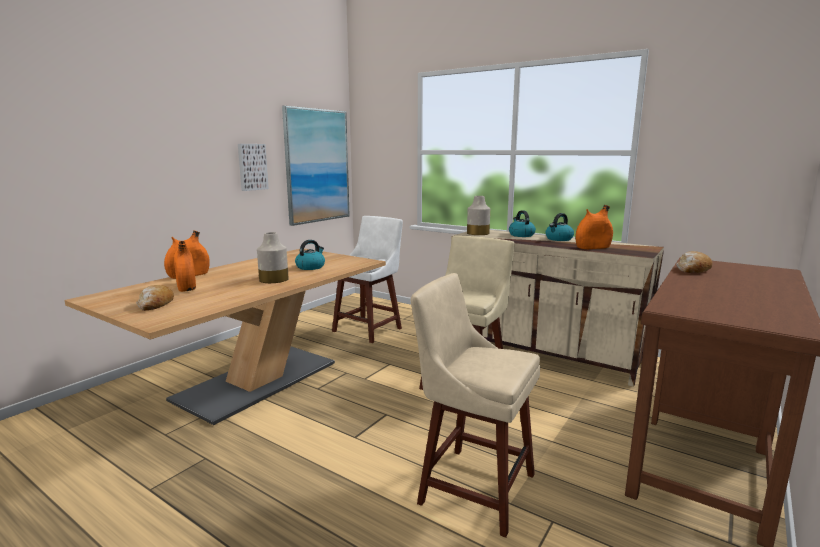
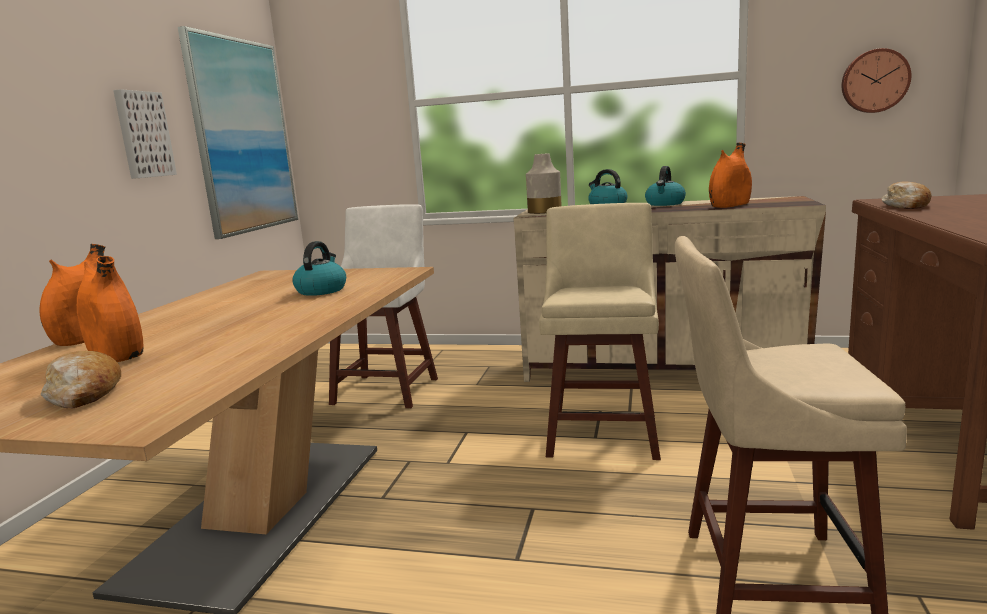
camera: 20 degrees left, 0 degrees up
(273, 279) = (282, 315): beige vase -> none
(736, 166) = (874, 81): none -> wall clock

